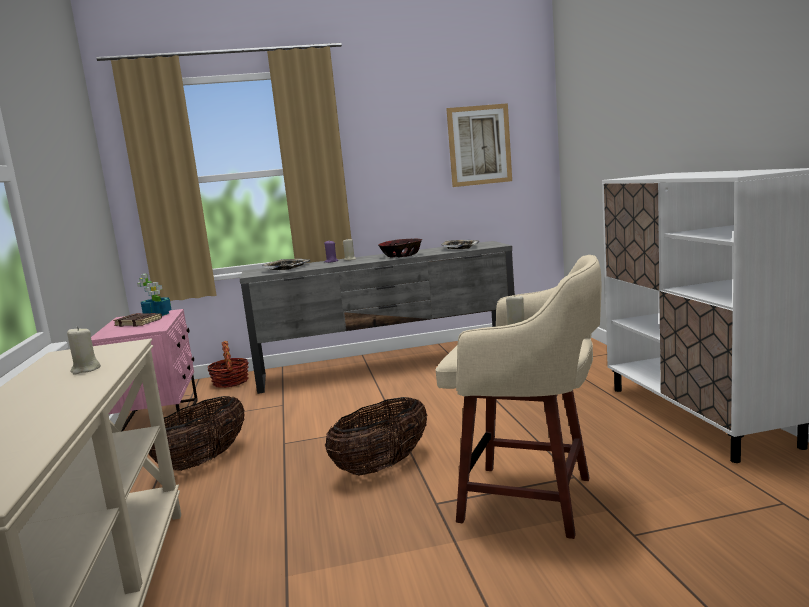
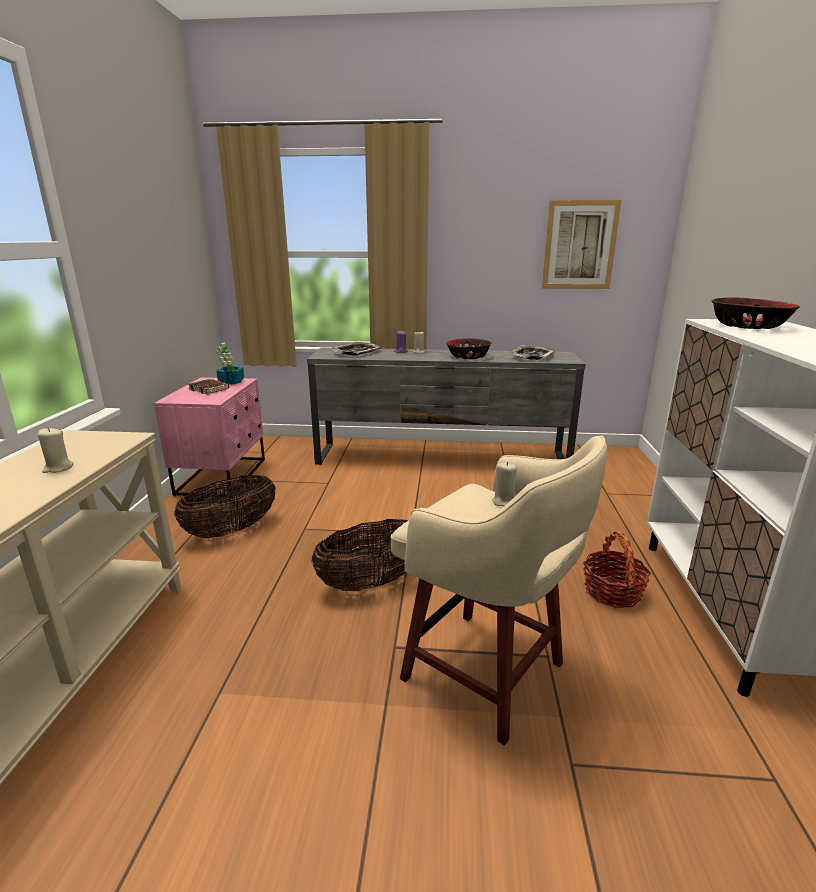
camera: 15 degrees right, 10 degrees up
(230, 382) = (301, 446): basket -> basket (612, 592)
(653, 176) = (748, 326): none -> bowl

